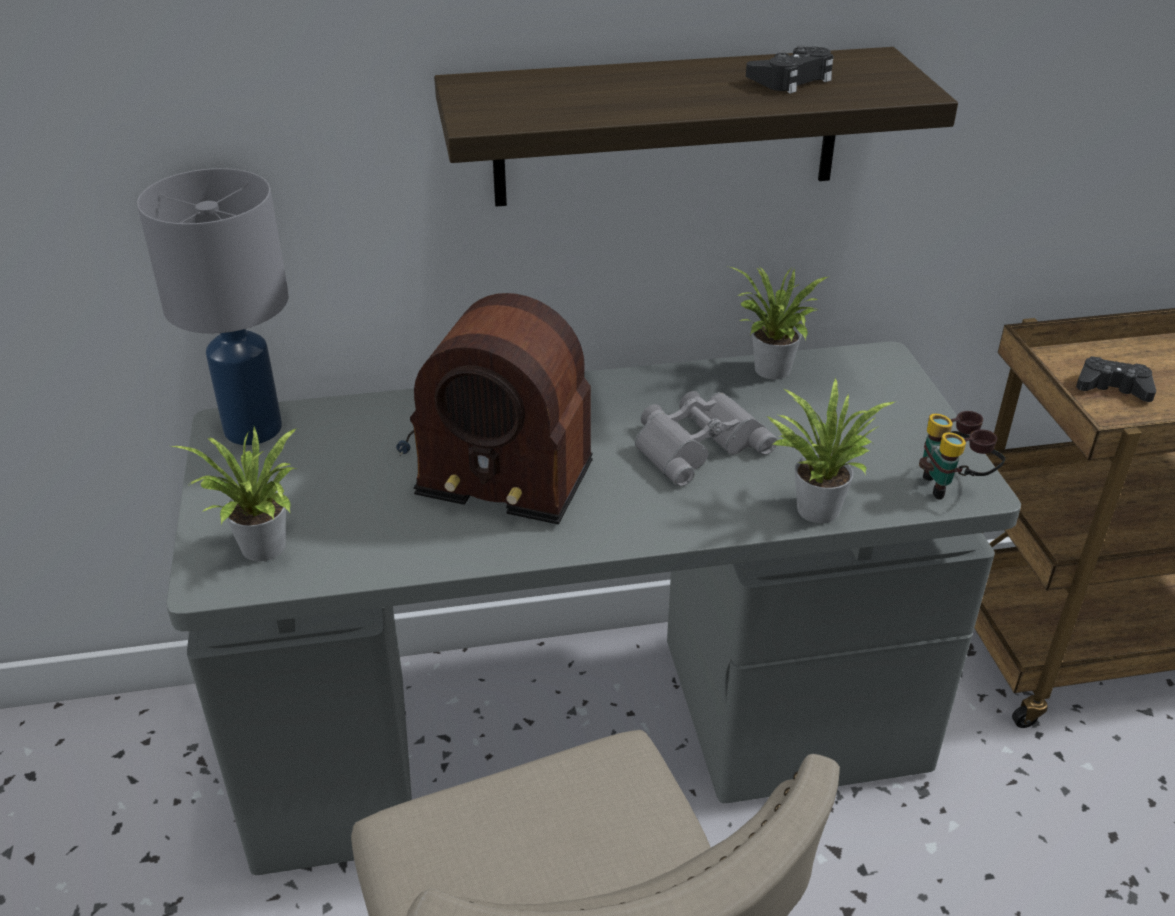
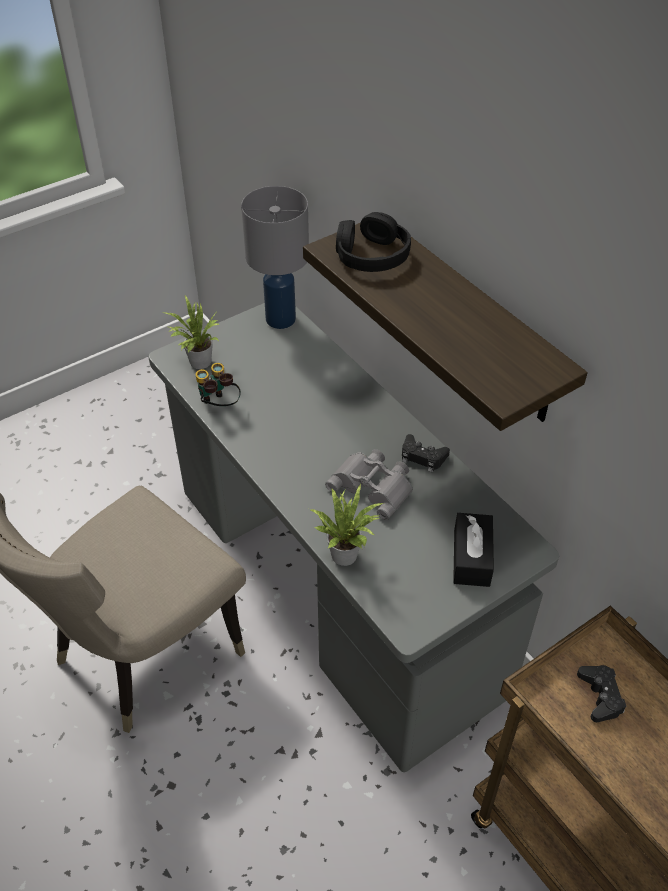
camera: 65 degrees right, 10 degrees up
(494, 454) = (313, 409): radio -> none
(533, 99) = (371, 255): none -> black headphones
(771, 372) = (471, 498): potted plant -> none
(791, 79) = (481, 340): black game controller -> black game controller (422, 457)
(875, 404) = (471, 558): none -> black tissue box
(953, 485) = (406, 615): binoculars -> binoculars (218, 405)

